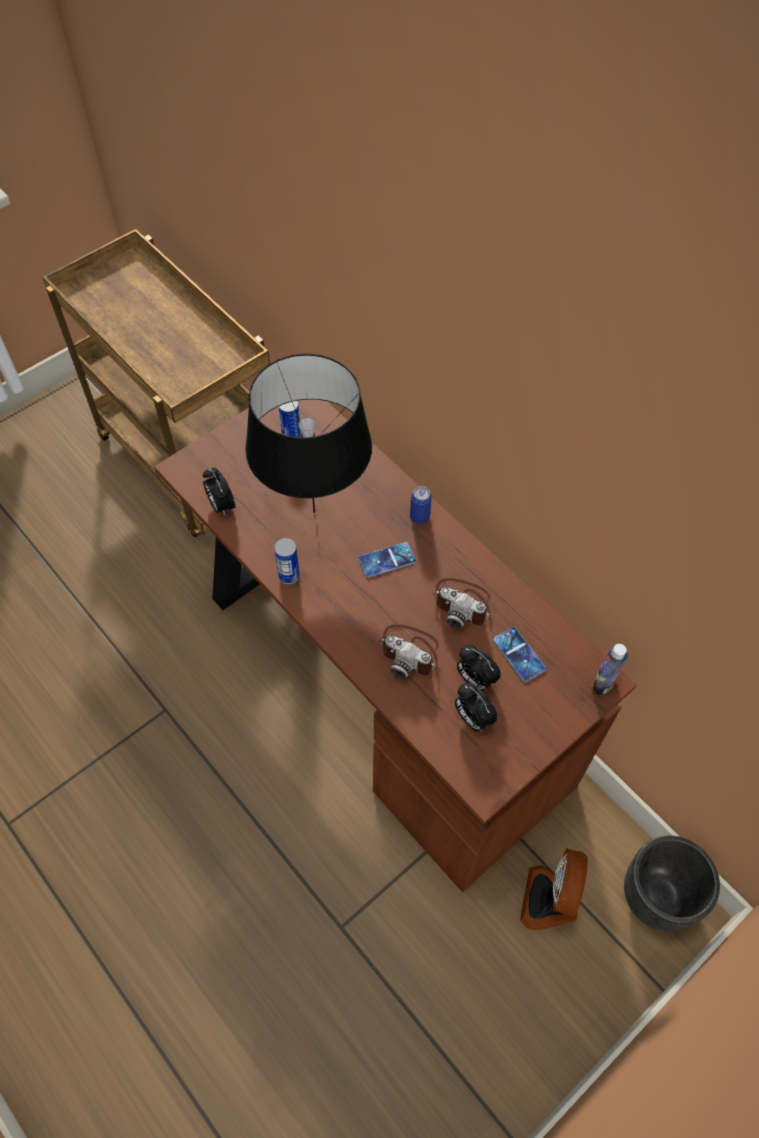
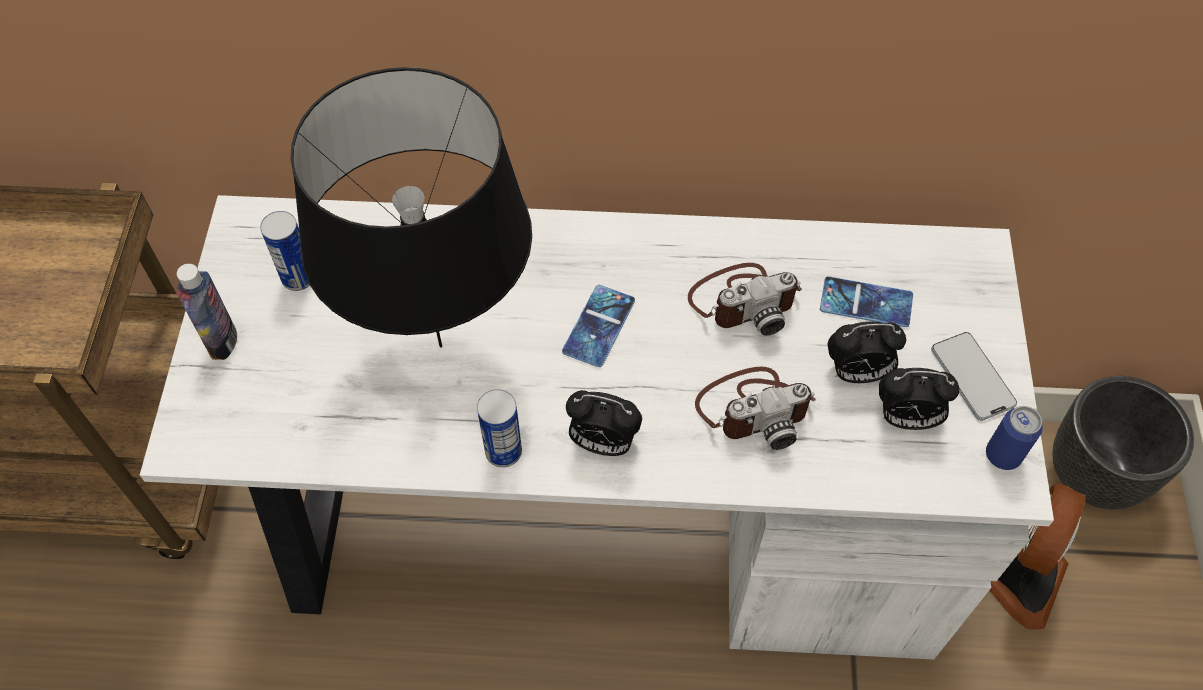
camera: 45 degrees left, 0 degrees up
(221, 505) = (304, 442): alarm clock -> alarm clock (602, 443)
(378, 683) = (601, 523): brown desk -> white desk
(419, 517) = (576, 244): can -> can (1003, 455)
(527, 730) = (972, 377): none -> phone
(551, 901) = (1018, 577): fan -> fan turned 120 degrees counterclockwise
(602, 684) = (979, 257): bottle -> bottle (222, 341)

